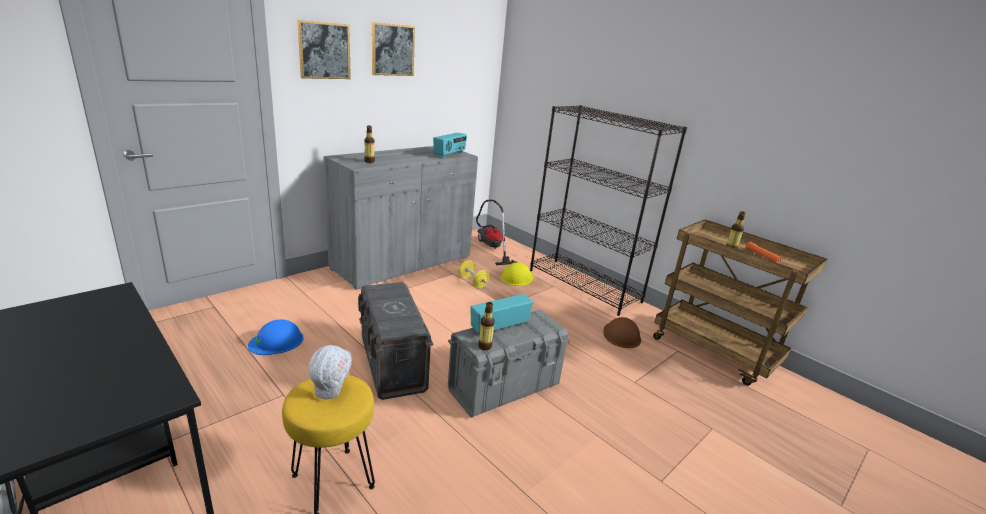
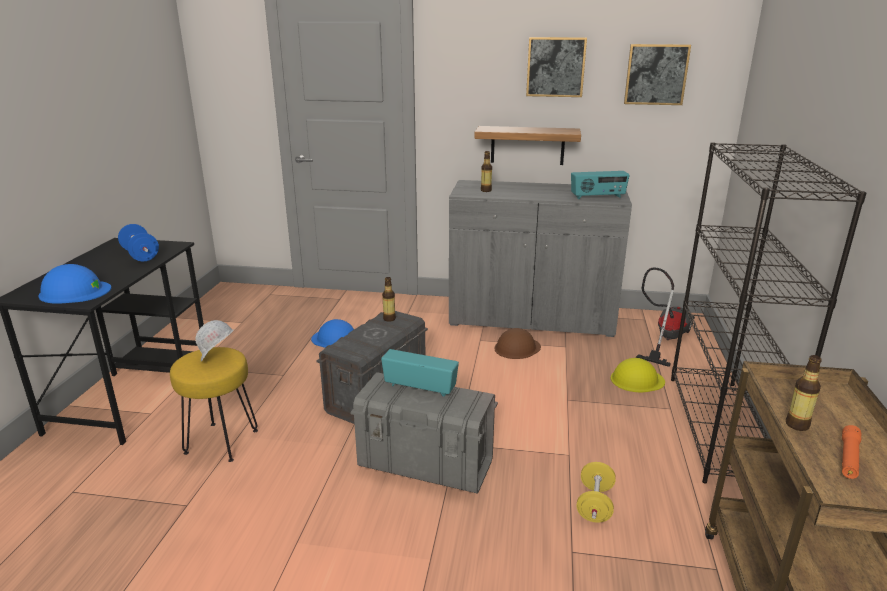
camera: 55 degrees right, 0 degrees up
(90, 320) = (140, 255): none -> blue dumbbell
(110, 398) = (75, 292): none -> blue hard hat
(324, 50) = (470, 71): picture -> picture (656, 74)
(375, 118) = (527, 145): none -> shelf
(473, 282) = (572, 363): yellow dumbbell -> yellow dumbbell (594, 505)
(484, 346) = (376, 394): bottle -> bottle (389, 319)
(621, 335) = (659, 503): brown hard hat -> brown hard hat (517, 348)

